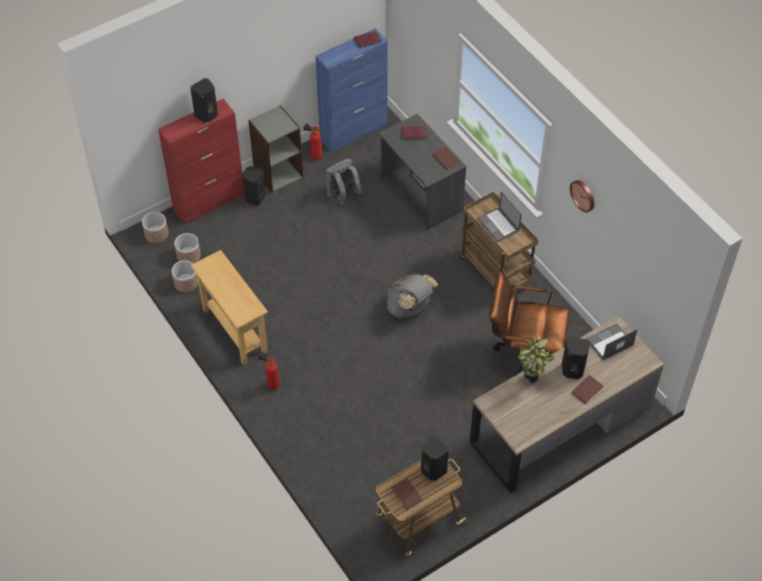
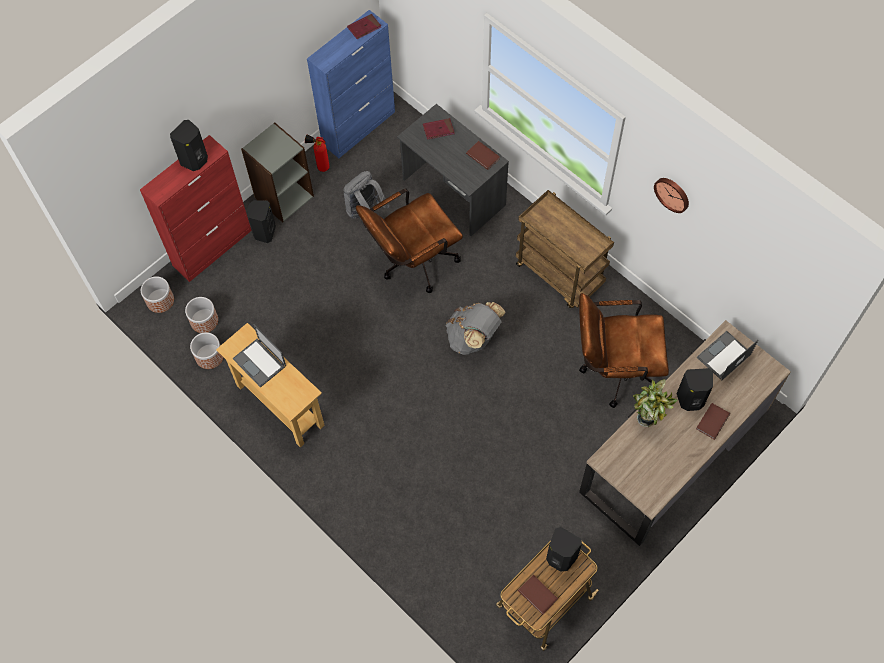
camera: 10 degrees left, 10 degrees up
(271, 384) = (337, 465): fire extinguisher -> none
(372, 241) = (412, 262): none -> brown office chair
(498, 225) = (563, 230): laptop -> laptop (260, 362)

